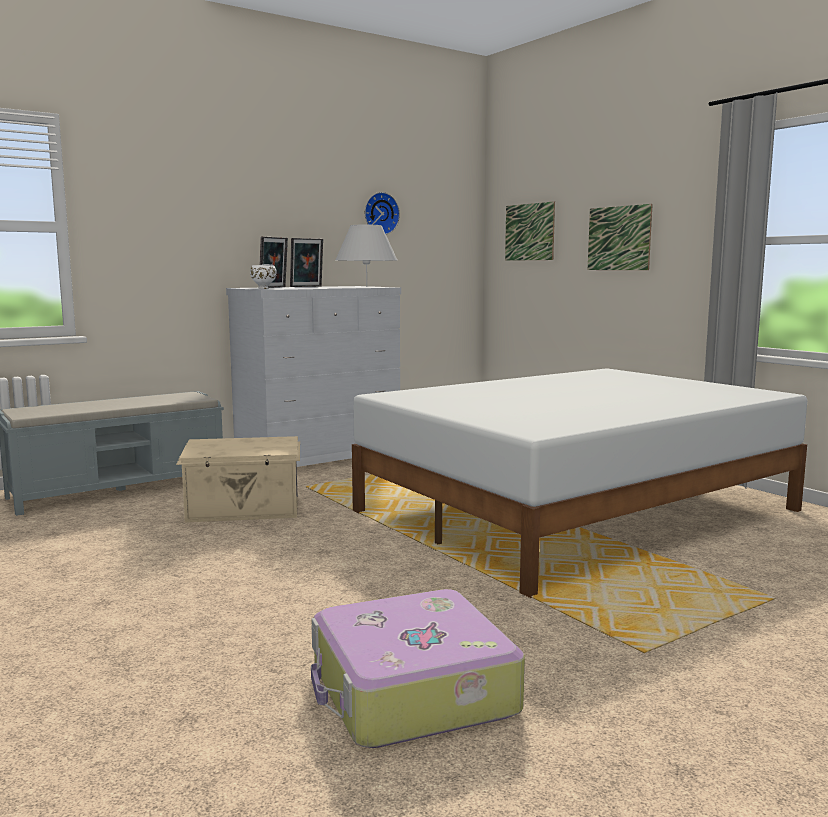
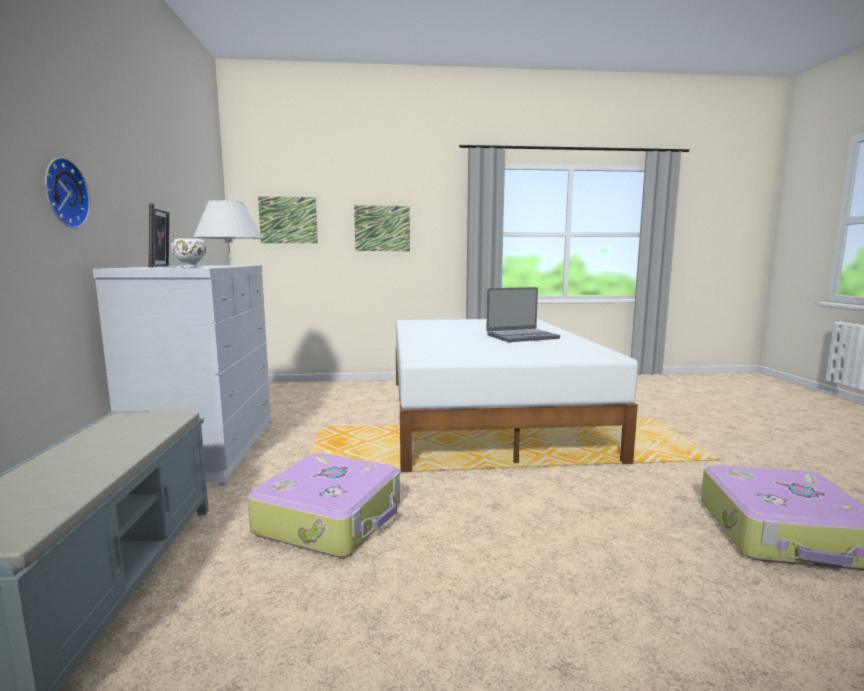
camera: 60 degrees left, 0 degrees up
(244, 510) = (331, 518): beige storage box -> suitcase
(380, 213) = (181, 190): wall clock -> wall clock (62, 193)
(594, 402) = (522, 337): none -> laptop

